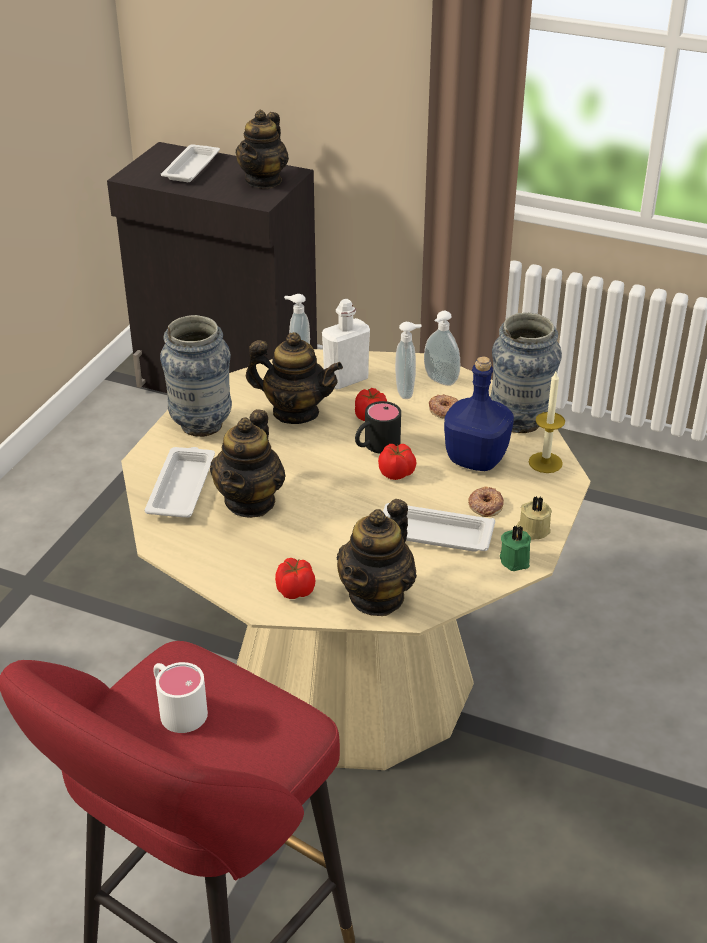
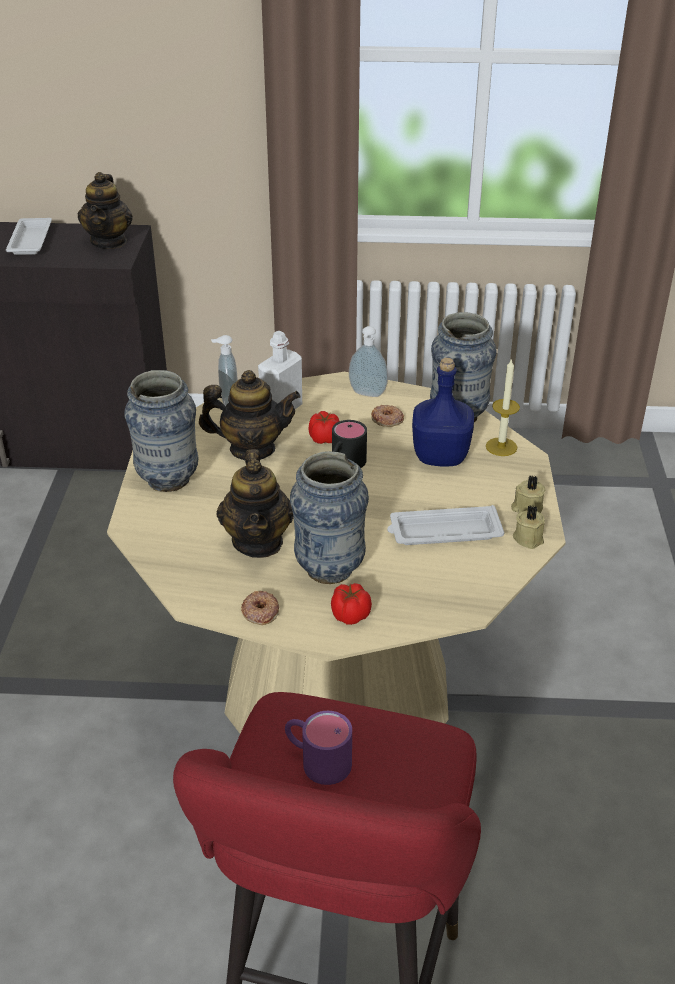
camera: 20 degrees left, 0 degrees up
(177, 708) = (317, 760): white mug -> purple mug
(182, 487) = (183, 543): white tray -> none
(301, 543) = (329, 569): none -> vase
(377, 596) = (428, 602): teapot -> none
(397, 473) = (379, 484): tomato -> none
(406, 391) = (343, 409): soap dispenser -> none
(485, 505) = (473, 496): donut -> donut (260, 611)
(515, 559) = (528, 538): green candle -> beige candle

